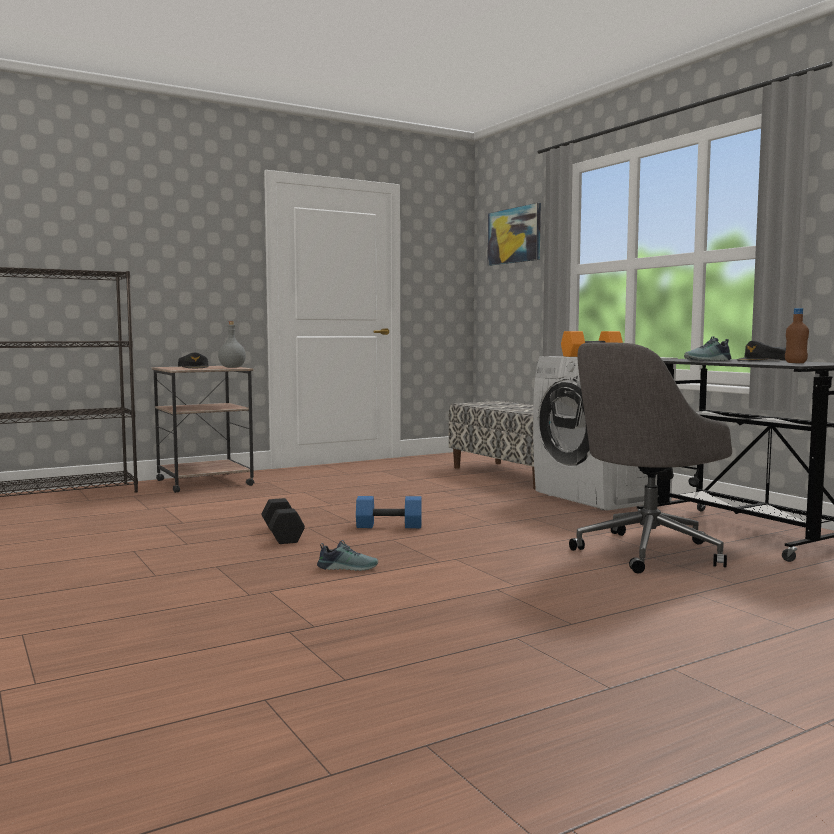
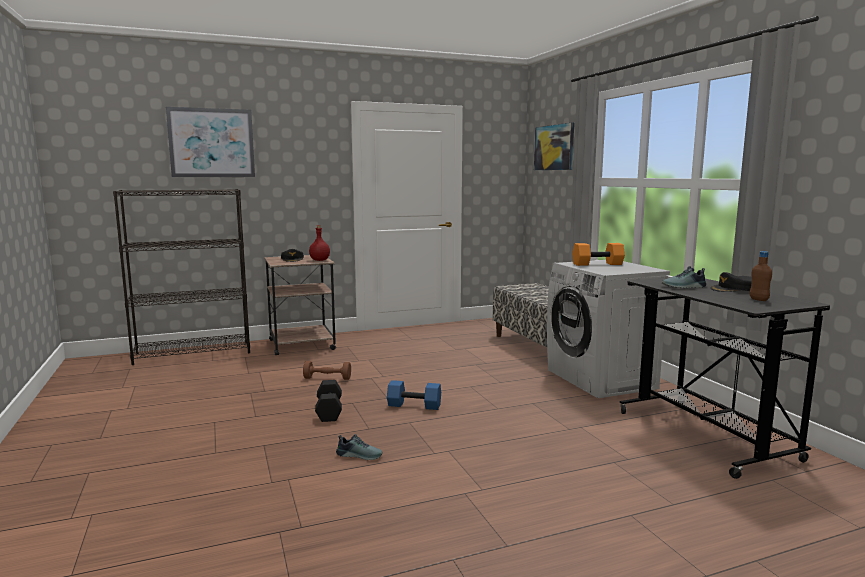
camera: 10 degrees right, 5 degrees up
(84, 213) = (211, 143): none -> picture
(232, 367) = (320, 260): grey bottle -> red bottle
(260, 509) = (327, 378): none -> brown dumbbell
(648, 552) = (612, 455): grey office chair -> none

